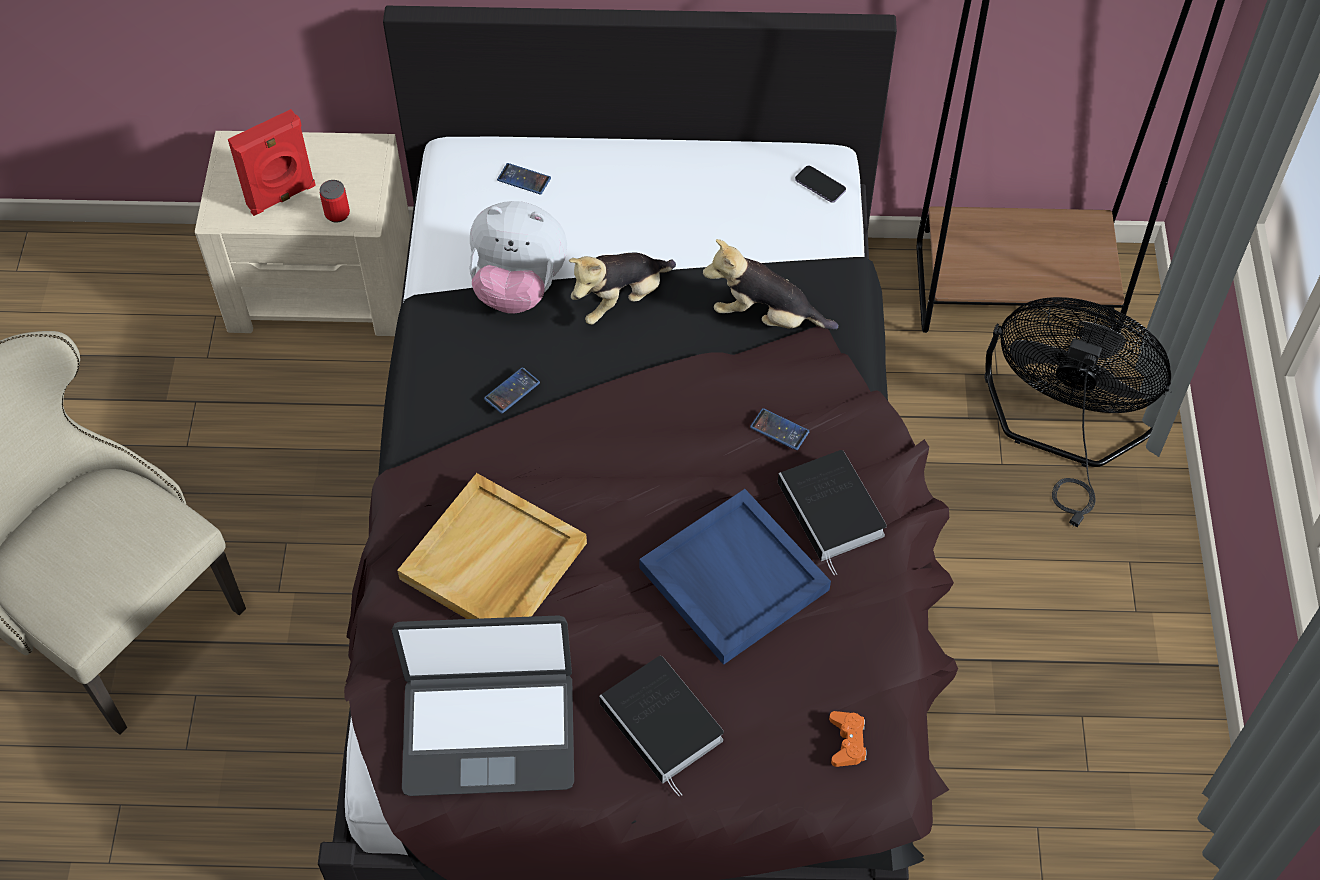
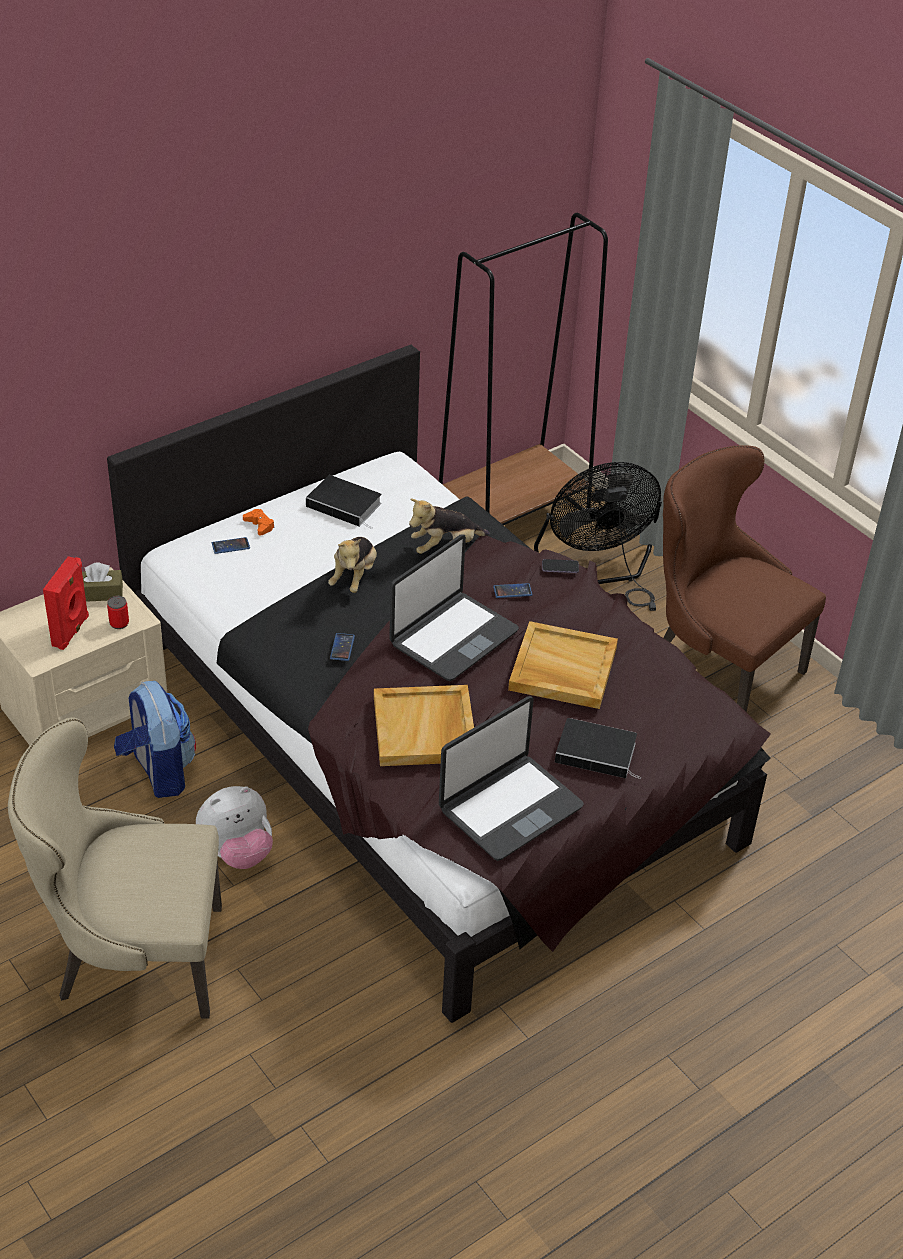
camera: 40 degrees left, 15 degrees down
(326, 403) = (158, 771): none -> backpack
(352, 162) = (99, 593): none -> brown tissue box
(518, 287) = (287, 599): plush toy -> plush toy (237, 852)
(645, 453) = (453, 637): none -> laptop
(732, 579) = (562, 669): blue tray -> beige tray
(820, 185) = (407, 473): phone -> phone (560, 567)
(833, 512) = (581, 613): book -> book (346, 505)
(847, 742) = (695, 709): orange game controller -> orange game controller (259, 525)
(1083, 657) = (718, 667): none -> brown chair

